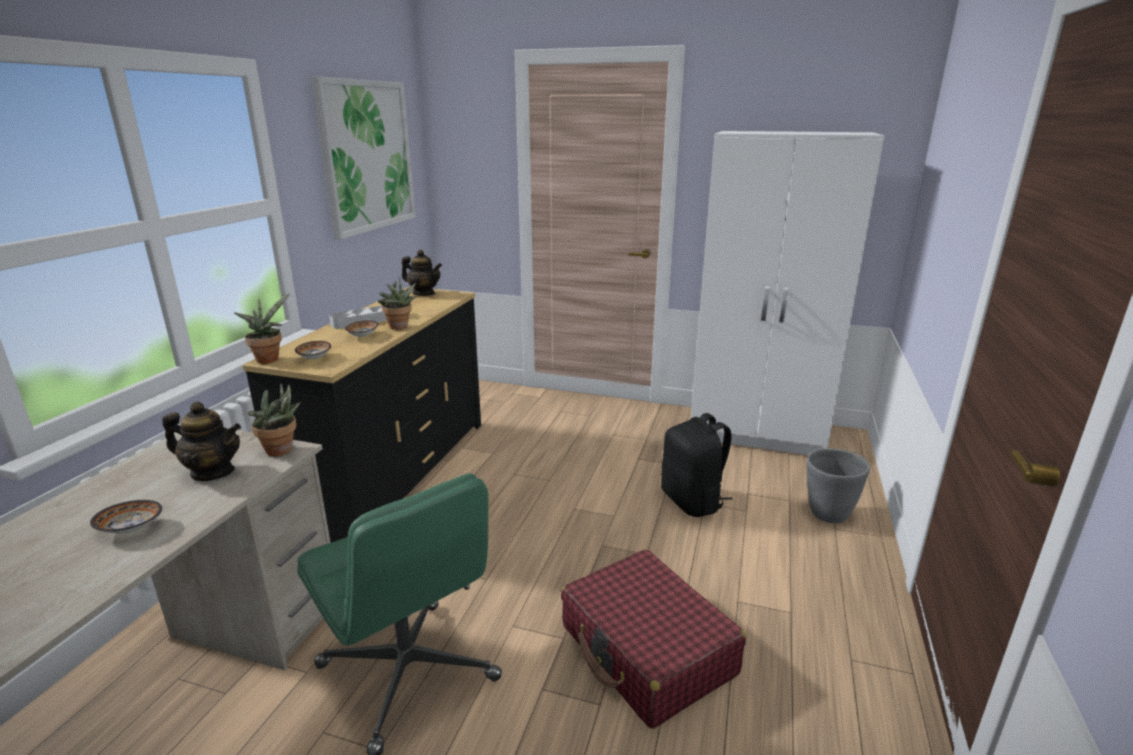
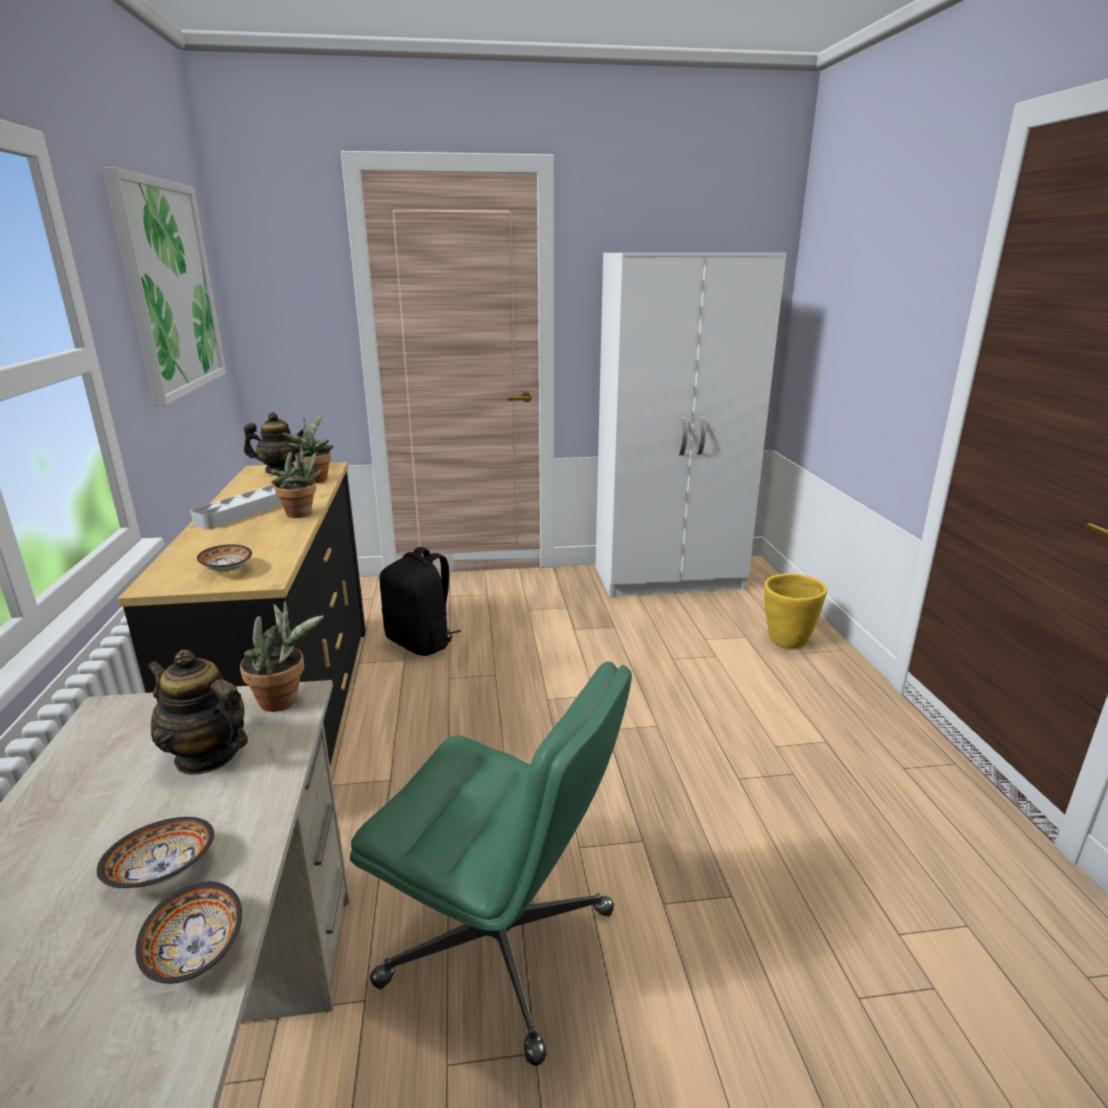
camera: 25 degrees left, 0 degrees up
(213, 472) = (207, 755): teapot -> teapot turned 135 degrees counterclockwise
(269, 359) = (154, 582): potted plant -> potted plant (316, 479)
(364, 336) = (263, 532): bowl -> bowl (199, 949)
(647, 650) = (733, 823): red suitcase -> none
(693, 501) = (661, 660): black backpack -> black backpack (421, 642)
(828, 514) = (787, 641): grey planter -> yellow planter

